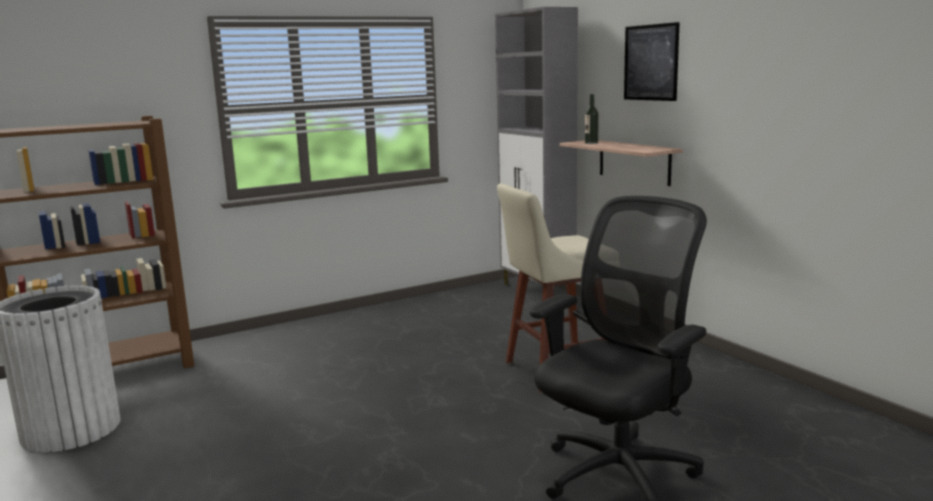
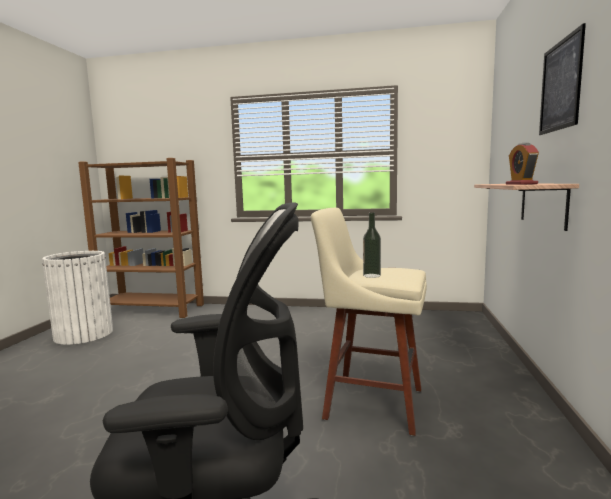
camera: 40 degrees right, 5 degrees down
(538, 291) = (470, 327): grey cabinet -> none
(591, 143) = (499, 183): bottle -> bottle (371, 275)
(637, 149) = (521, 184): none -> alarm clock

